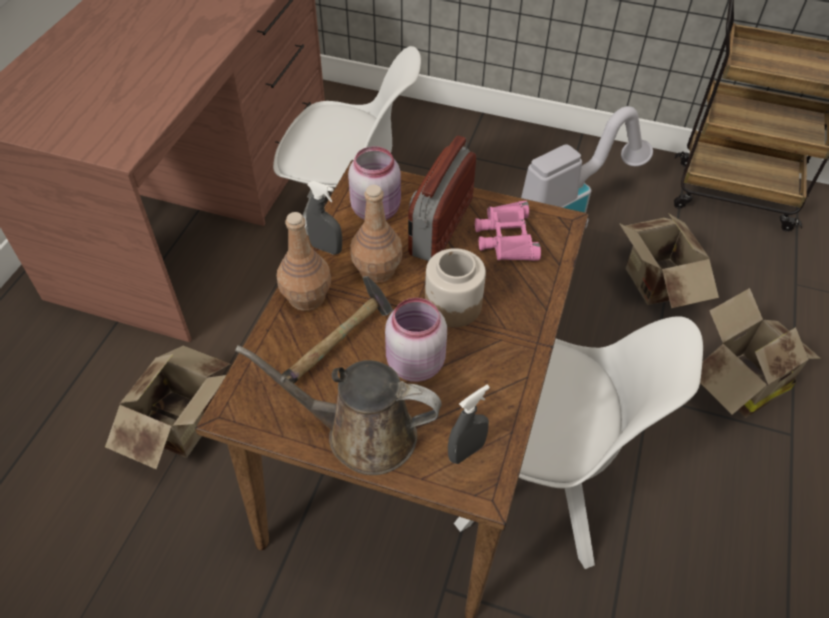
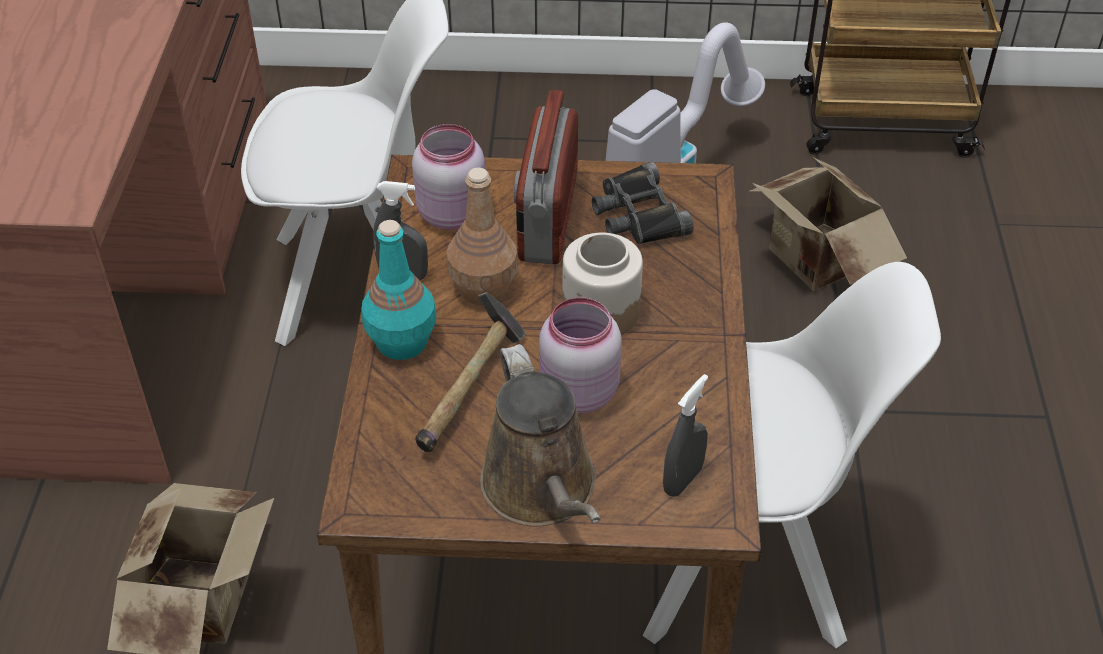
camera: 15 degrees left, 5 degrees down
(306, 297) = (401, 342): brown bottle -> turquoise bottle
(362, 434) = (542, 490): brown watering can -> brown watering can turned 105 degrees counterclockwise
(505, 237) = (637, 215): pink binoculars -> black binoculars
(736, 383) = (959, 367): cardboard box -> none

